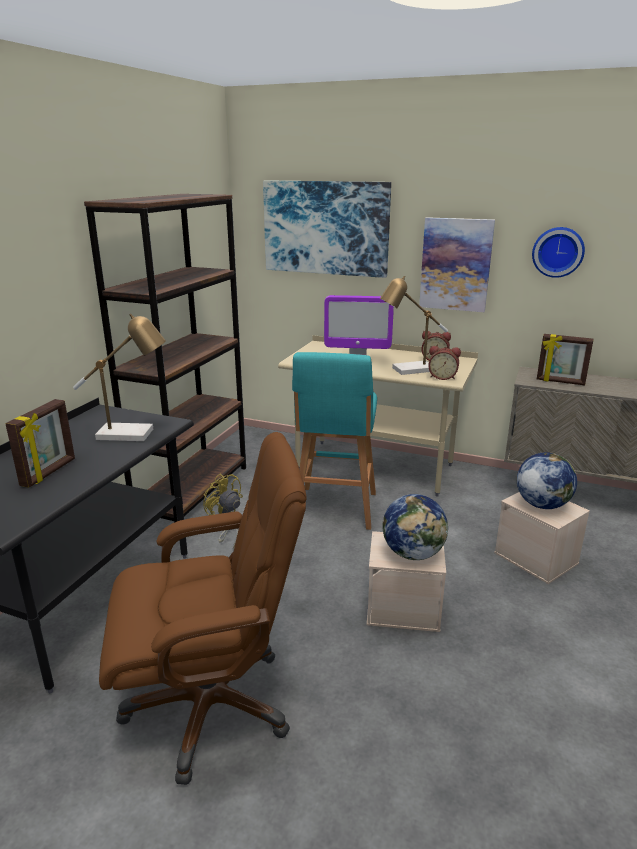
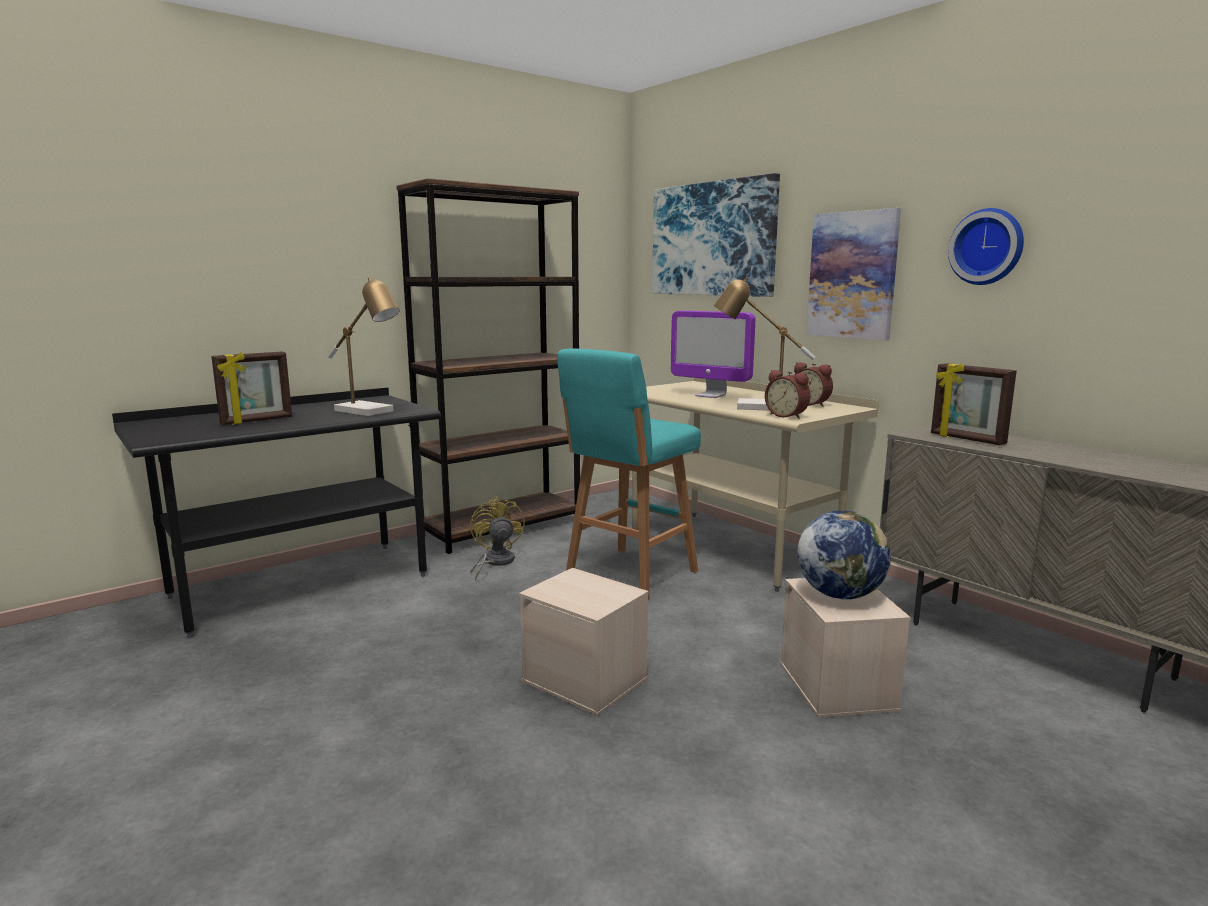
camera: 30 degrees right, 10 degrees down
(211, 704) = (288, 691): brown office chair -> none
(413, 553) = (586, 595): globe -> none

